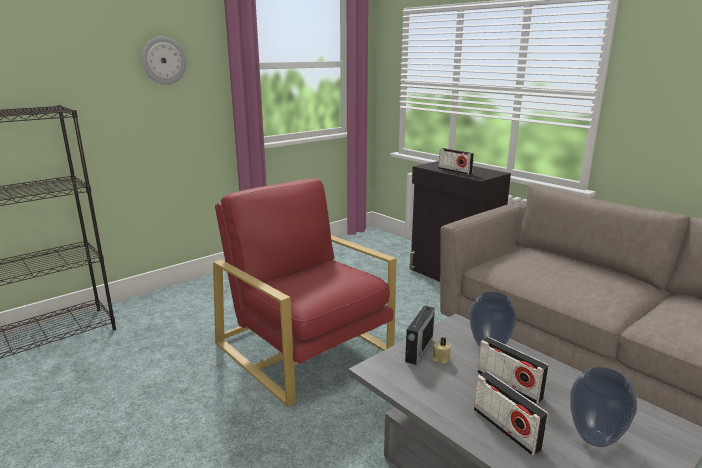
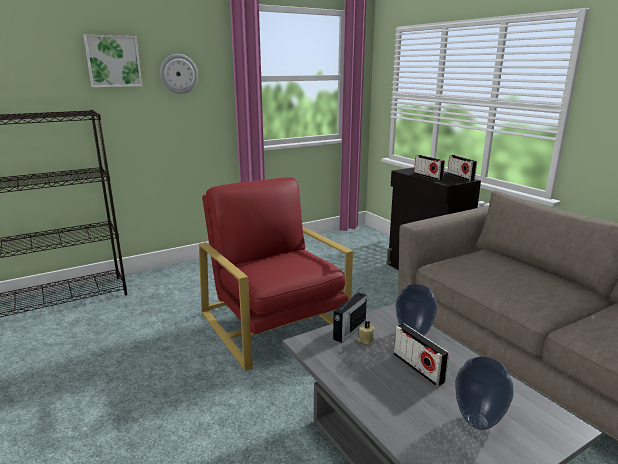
camera: 10 degrees right, 0 degrees up
(83, 45) = (113, 61): none -> picture
(506, 429) = (399, 404): radio -> radio (460, 177)

